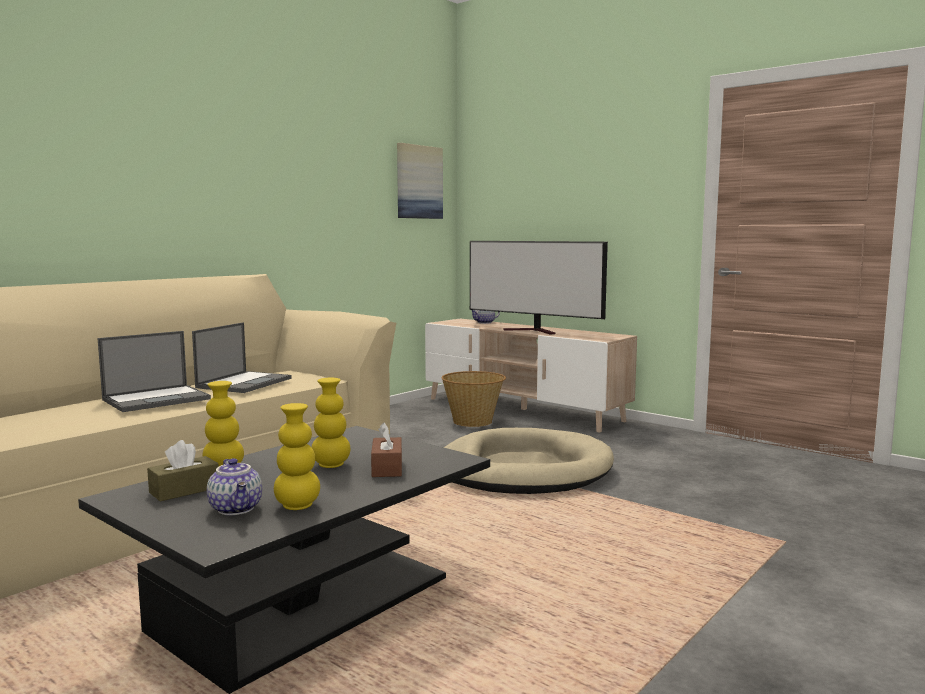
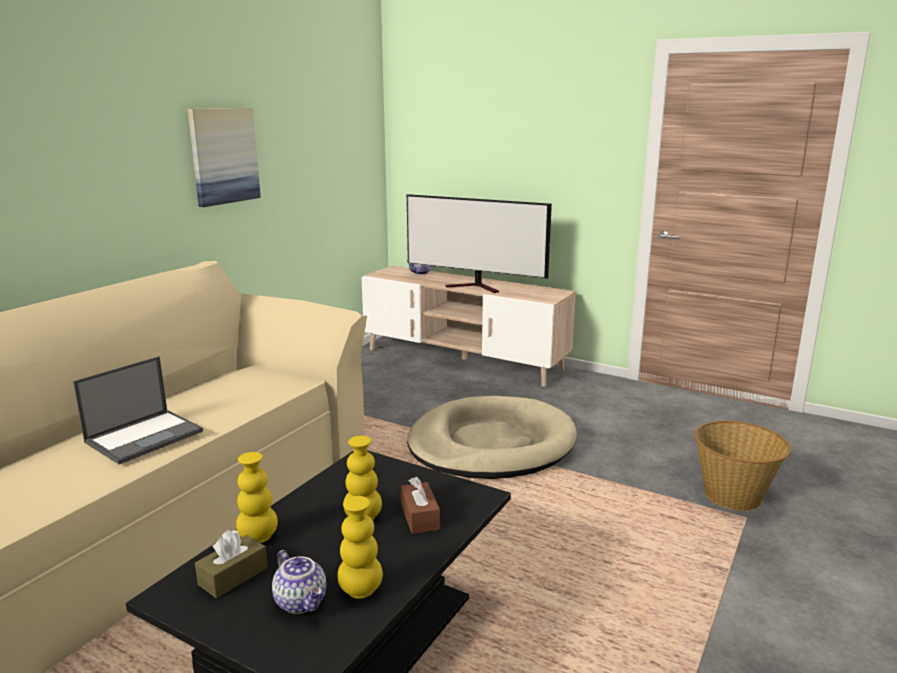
camera: 10 degrees left, 10 degrees up
(245, 383) = (223, 396): laptop -> none
(419, 182) = (349, 131): picture -> picture (224, 156)
(473, 421) = (422, 379): basket -> basket (733, 496)

